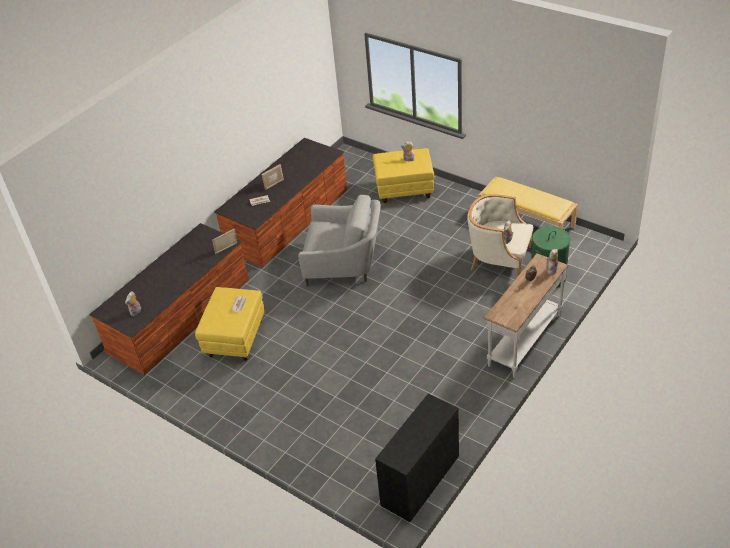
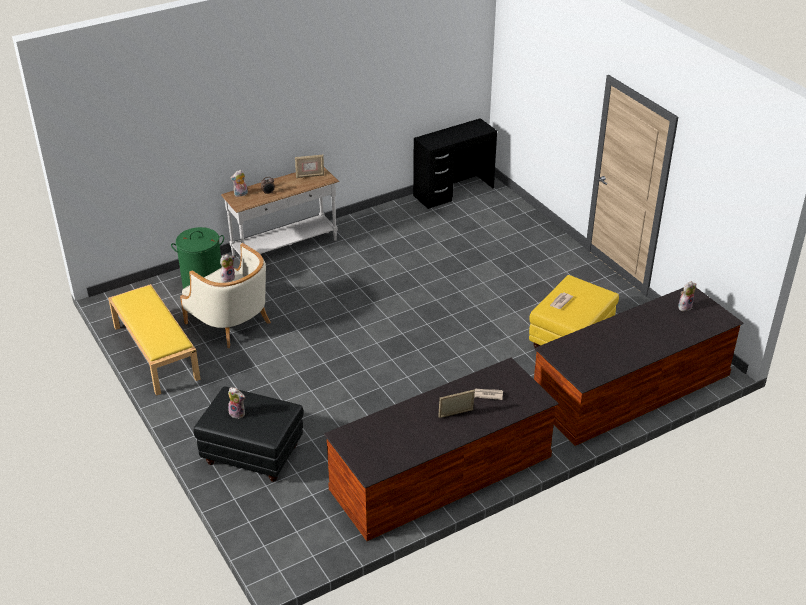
camera: 160 degrees left, 5 degrees down
(226, 249) = (557, 343): picture frame -> picture frame (310, 176)
(344, 264) = (404, 379): grey armchair -> none
(404, 190) = (252, 455): yellow ottoman -> black ottoman

